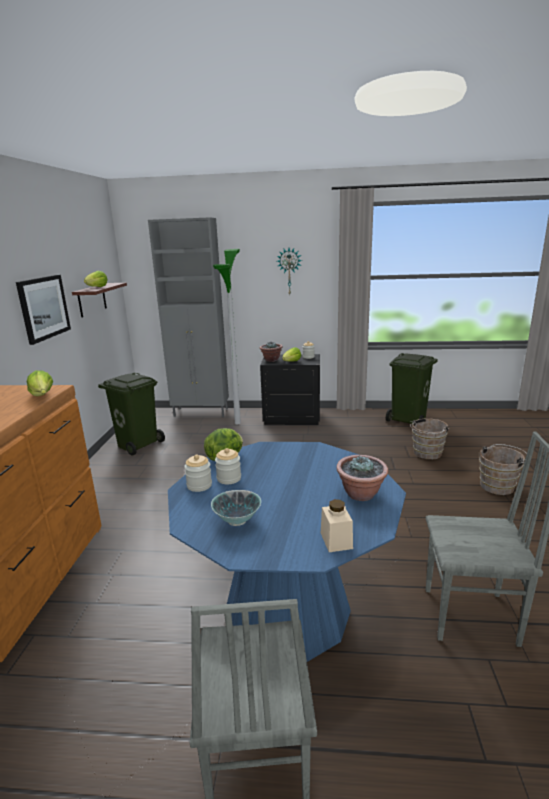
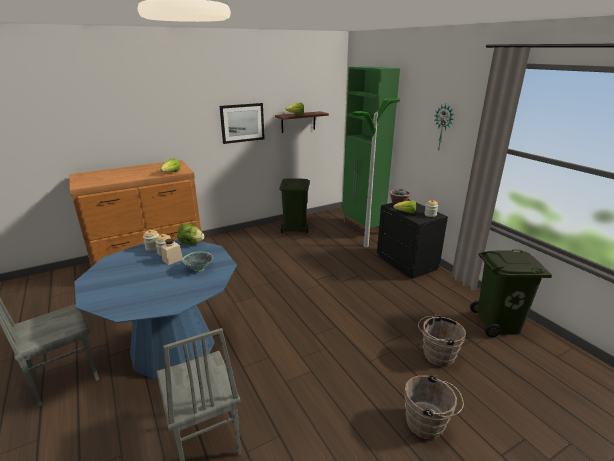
camera: 55 degrees right, 5 degrees up
(201, 412) = (362, 227): grey cabinet -> green cabinet
(237, 521) = (118, 269): bowl -> bowl (199, 269)
(336, 540) = (106, 303): beige jar -> beige jar (172, 260)
(361, 494) = (166, 298): potted plant -> none

